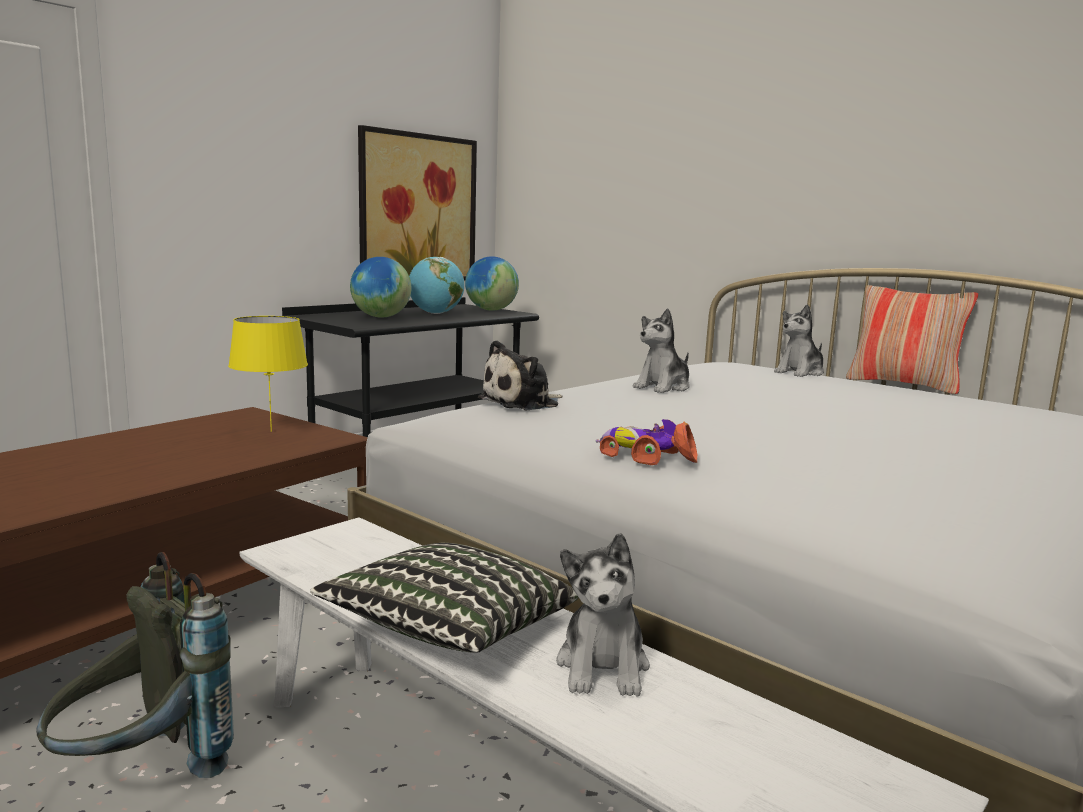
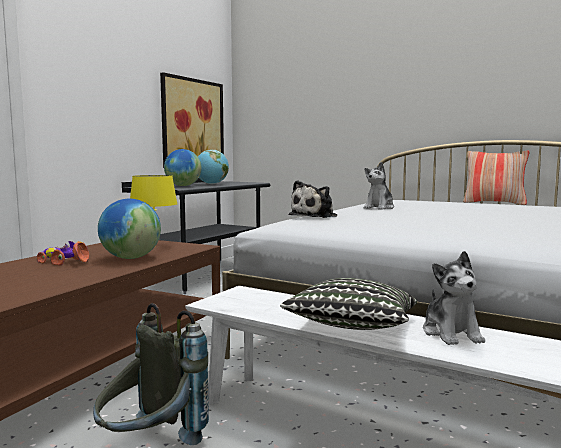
camera: 10 degrees left, 5 degrees down
(491, 310) = (240, 182): globe -> globe (131, 258)
(646, 456) = (420, 229): toy car -> toy car (64, 262)
(800, 372) = (437, 201): plush toy -> none

